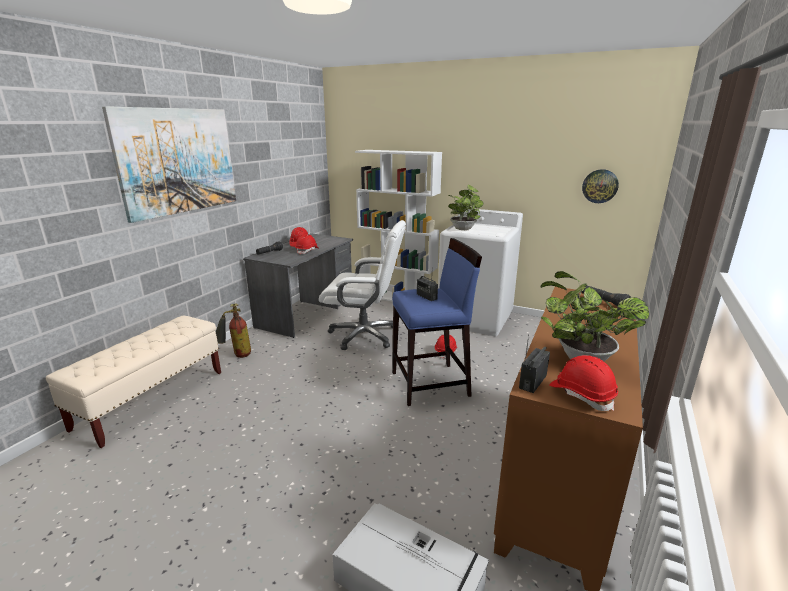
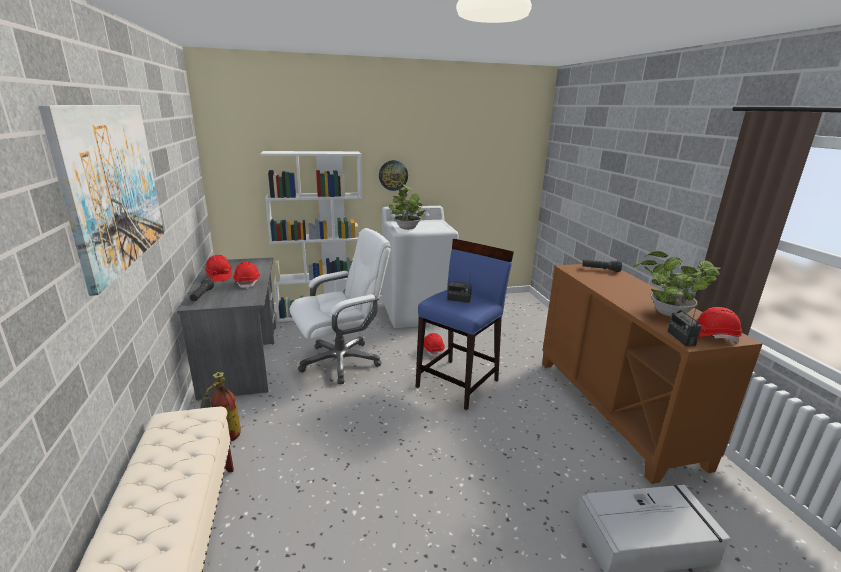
camera: 40 degrees left, 0 degrees up
(600, 186) = (500, 176): wall clock -> wall clock (393, 175)

